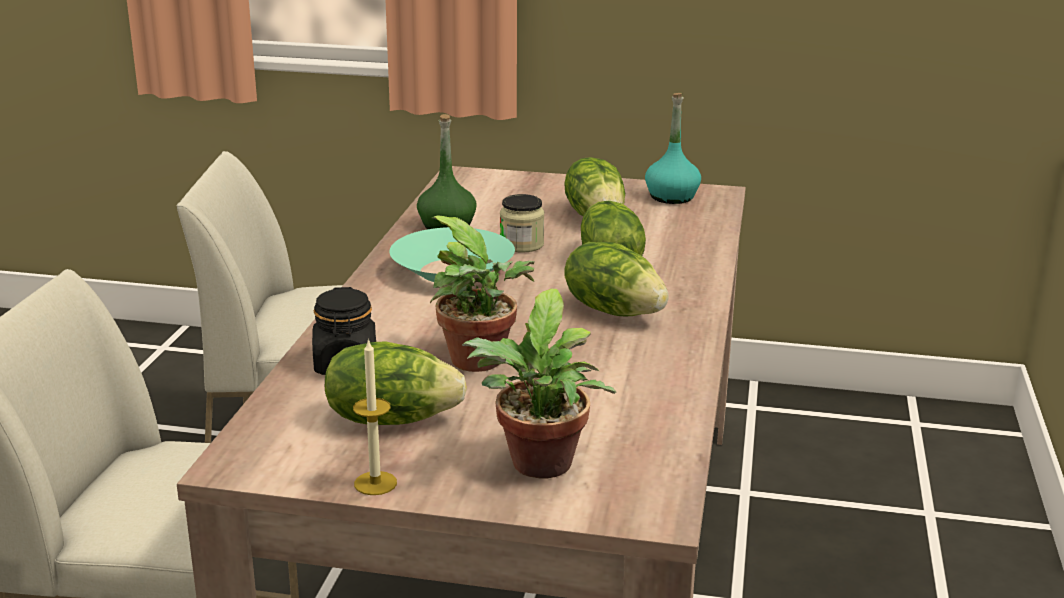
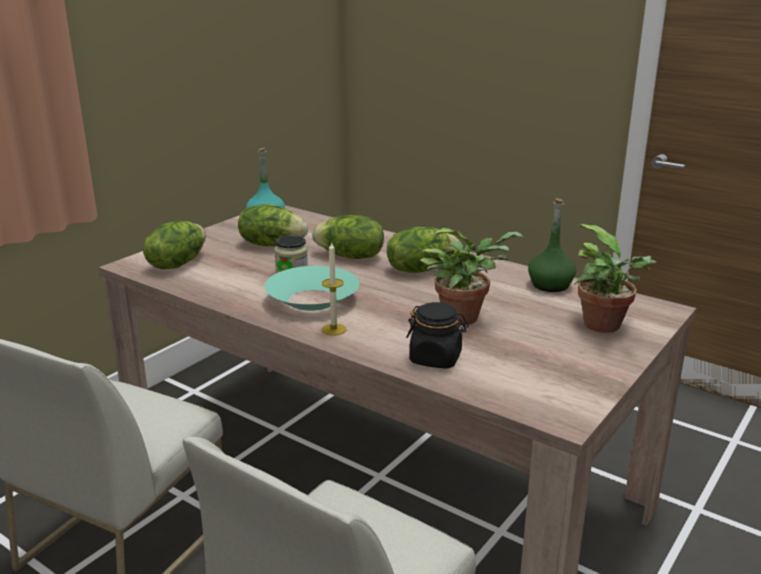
camera: 65 degrees left, 0 degrees up
(375, 483) = (608, 374): candle -> candle (334, 329)
(391, 418) = (525, 356): lettuce -> lettuce (177, 263)
(447, 226) = (227, 287): green bottle -> green bottle (550, 285)

